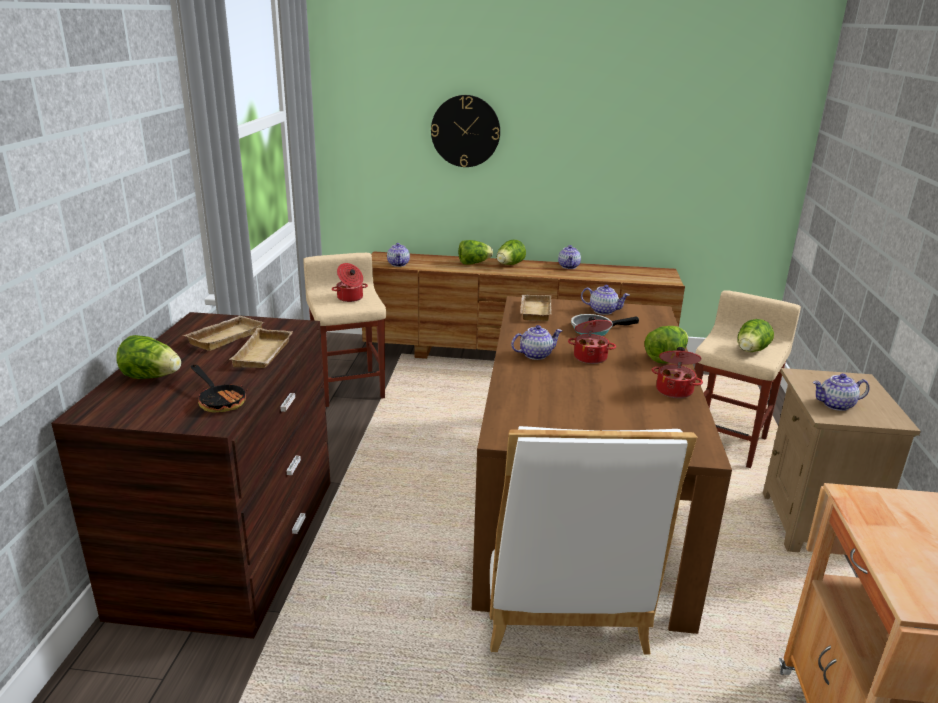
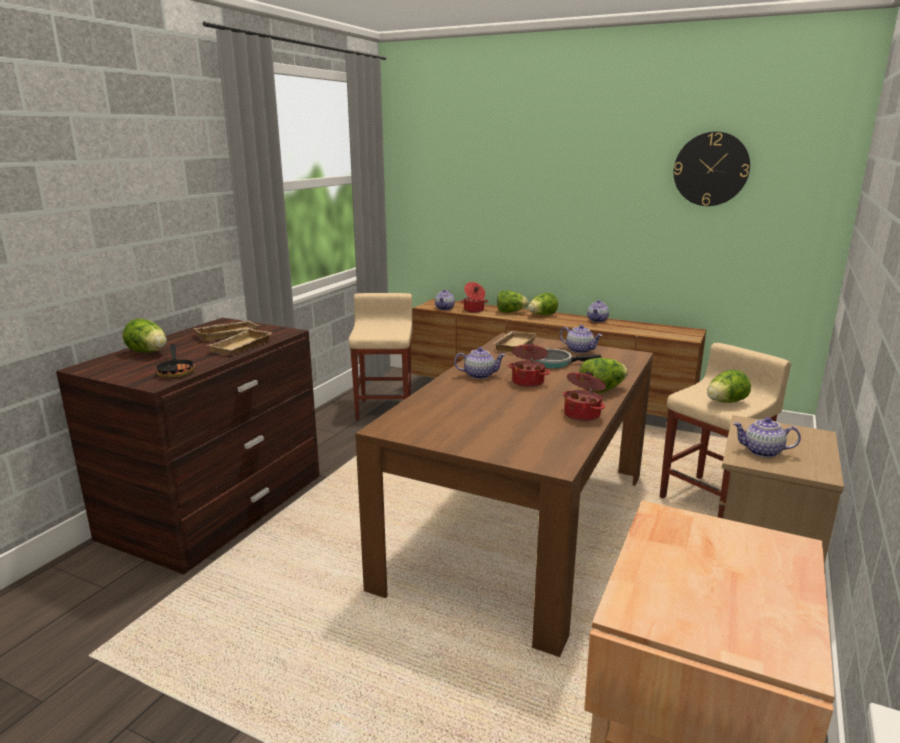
camera: 20 degrees right, 5 degrees down
(350, 298) = (384, 329): cooking pot -> cooking pot (474, 310)
(465, 131) = (510, 194): wall clock -> wall clock (711, 169)
(561, 599) = (448, 599): white chair -> none

